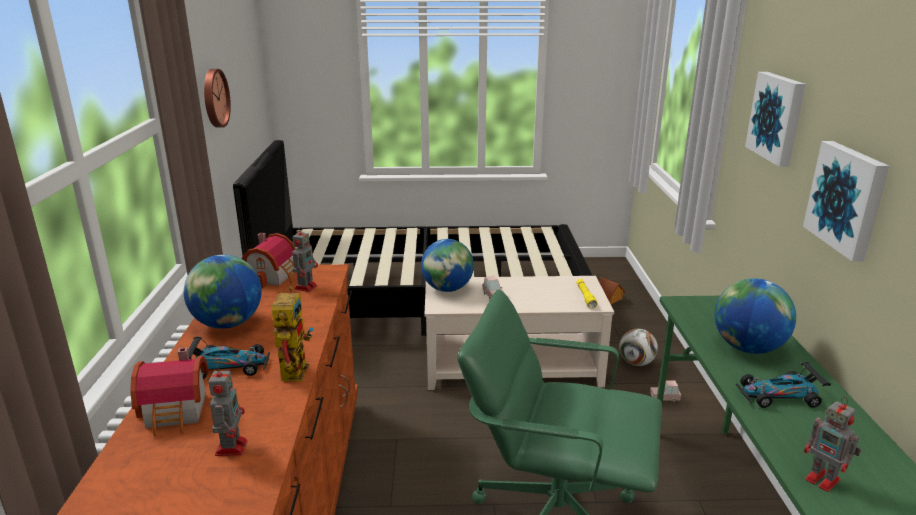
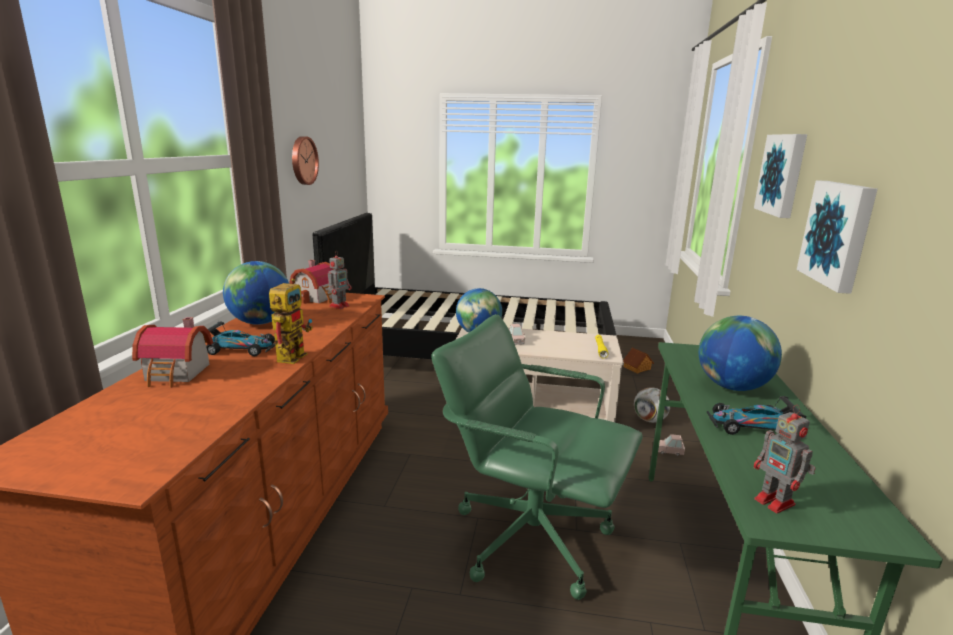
camera: 10 degrees right, 5 degrees down
(232, 446) = (203, 400): toy robot -> none

